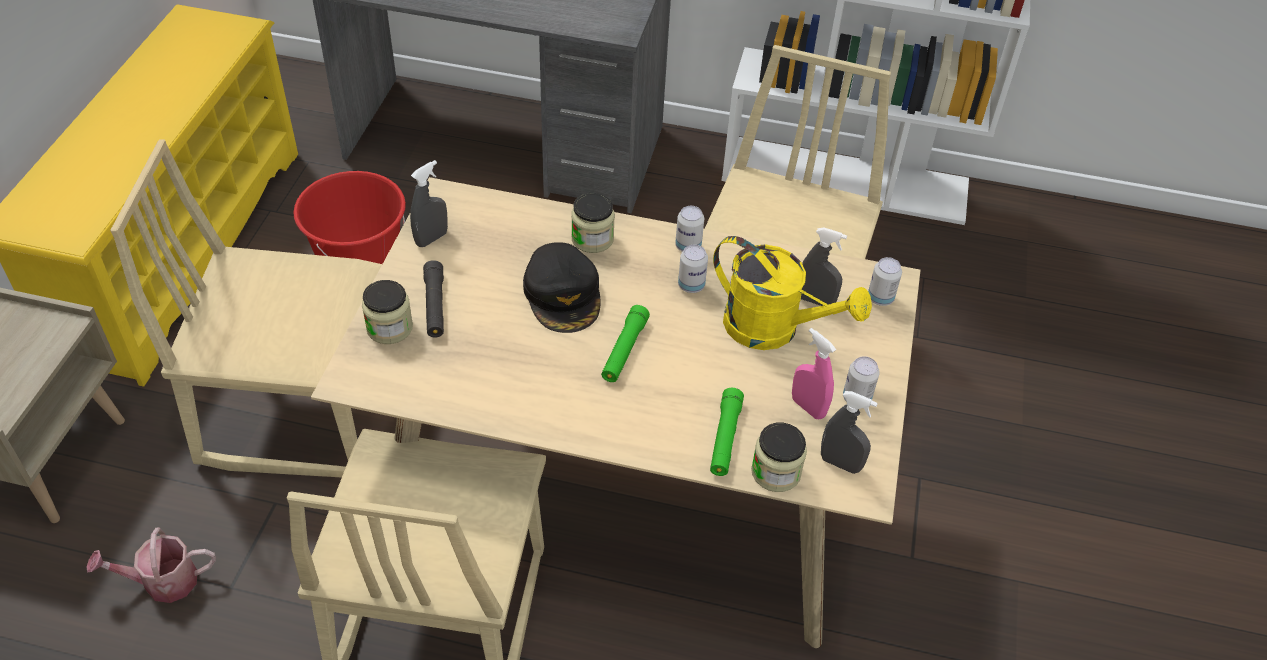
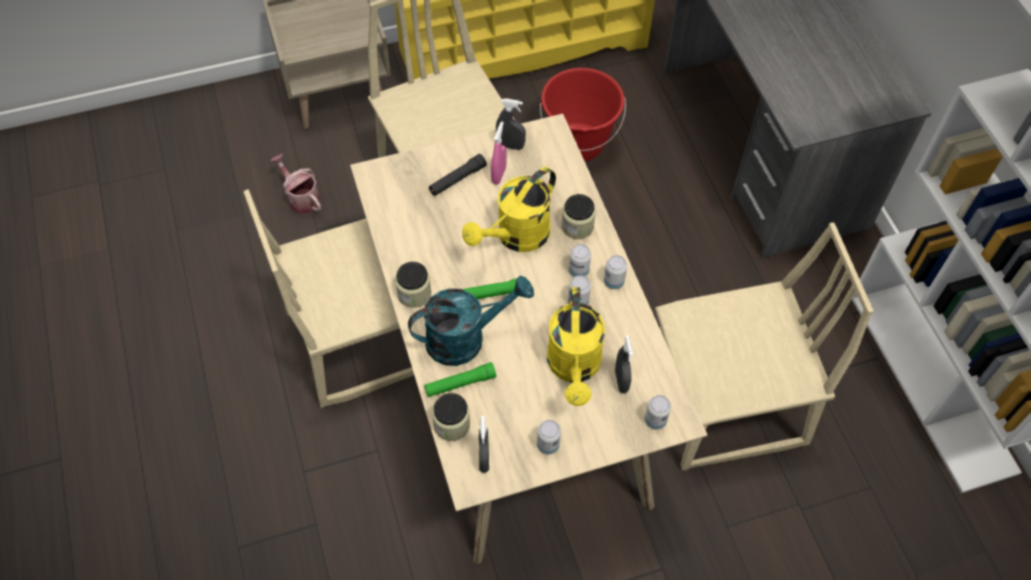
camera: 60 degrees right, 10 degrees up
(389, 328) = (424, 169): jar -> jar (414, 294)
(563, 294) = (516, 237): black cap -> yellow watering can
(651, 266) = (578, 271): none -> can
(665, 403) = (465, 337): none -> turquoise watering can
(808, 407) = (519, 419): pink spray bottle -> pink spray bottle (498, 175)

